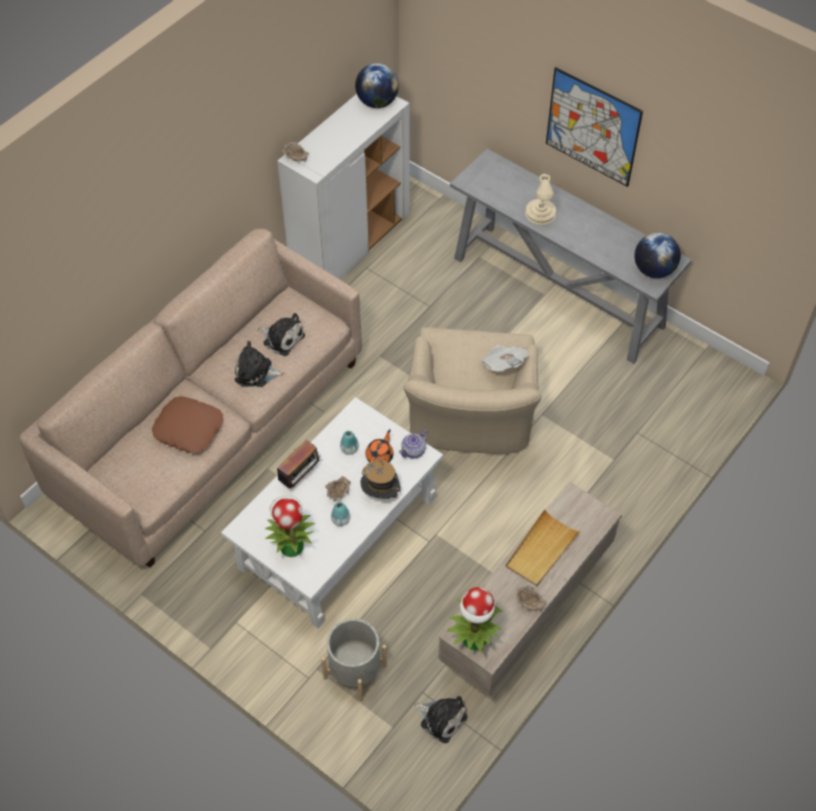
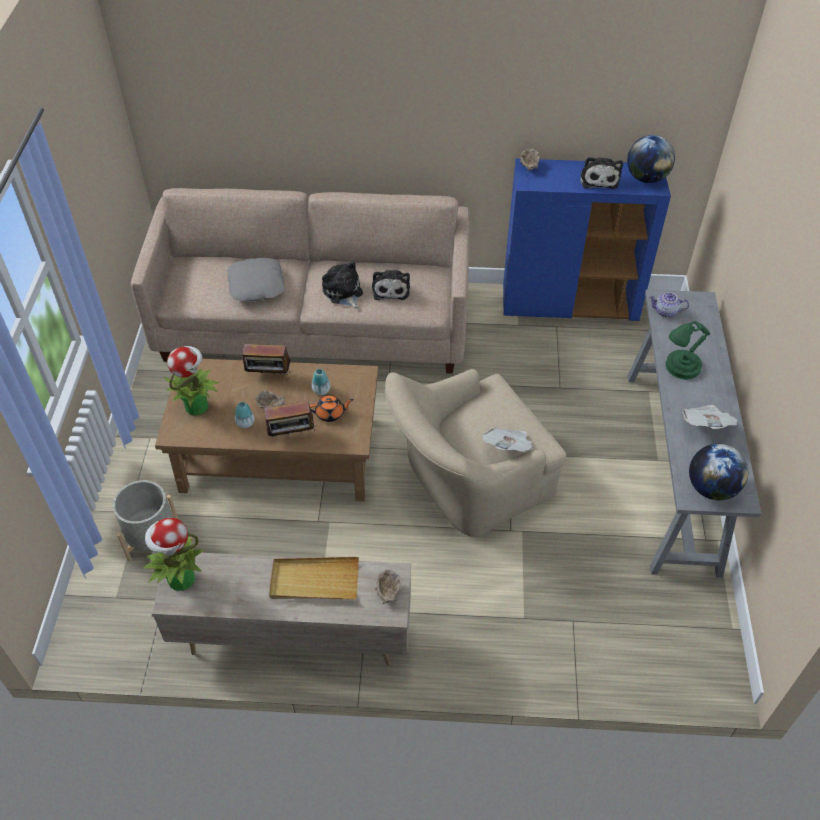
camera: 55 degrees right, 5 degrees down
(189, 428) = (257, 285): brown pillow -> grey pillow
(337, 532) = (279, 454): white coffee table -> brown coffee table
(350, 243) = (570, 303): white cabinet -> blue cabinet
(380, 494) = (291, 435): hat -> radio
(414, 451) = (355, 433): teapot -> teapot (666, 312)
(441, 718) = (145, 629): plush toy -> plush toy (599, 178)
(529, 603) = (248, 602): beige bowl -> beige bowl (387, 592)
(540, 215) = (680, 368): beige table lamp -> green table lamp
(592, 127) = (772, 307): picture -> none
(601, 237) = (705, 426): none -> newspaper

